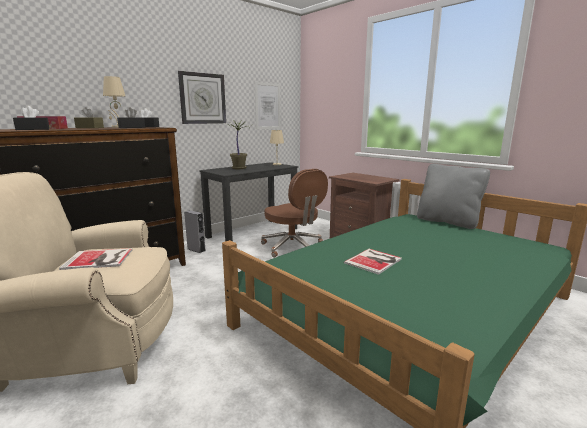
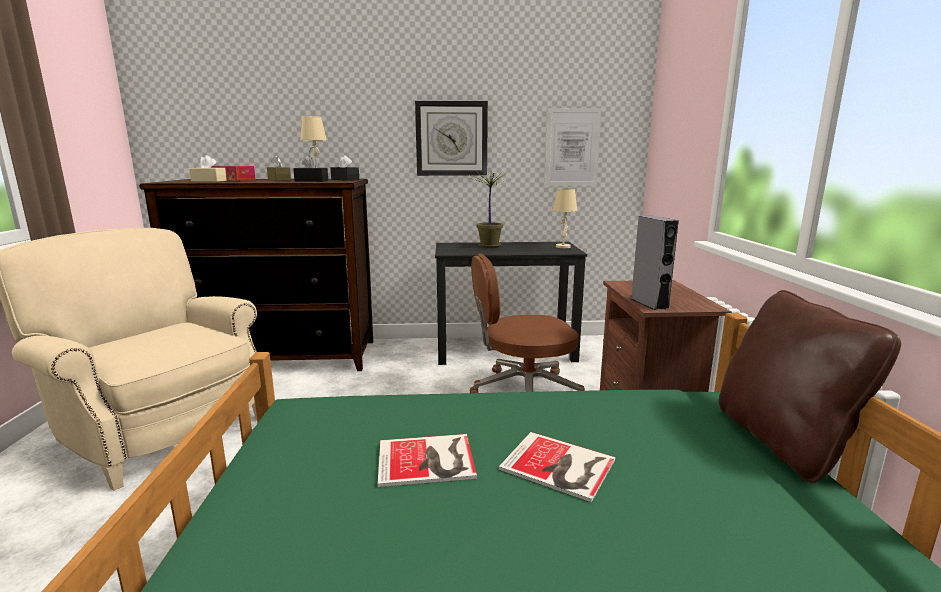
camera: 40 degrees right, 0 degrees up
(33, 129) = (209, 181): black tissue box -> beige tissue box
(99, 259) = (159, 337): book -> book (559, 466)
(196, 250) = (403, 354): grey speaker -> grey speaker (649, 303)
(293, 247) = (523, 391): brown office chair -> brown office chair turned 75 degrees clockwise
(447, 222) = (782, 441): grey pillow -> brown pillow

